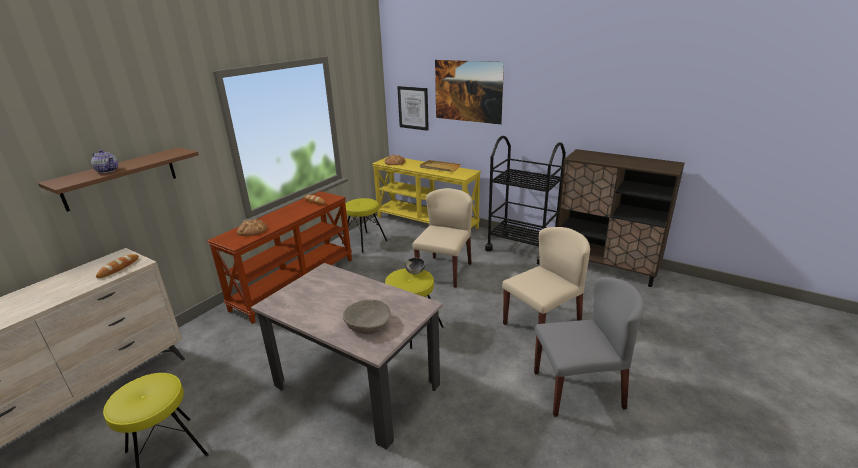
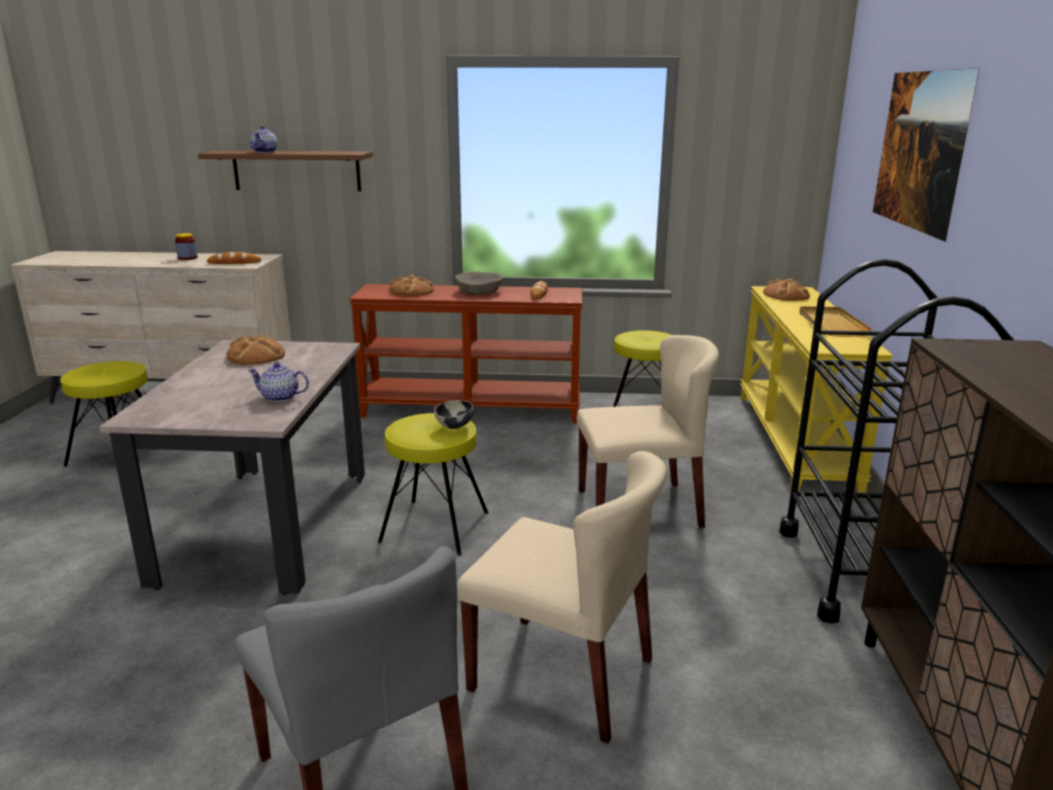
camera: 60 degrees right, 5 degrees down
(55, 286) = (187, 258): none -> jar
(306, 298) = (255, 356): none -> bread
(367, 324) = (200, 399): beige bowl -> beige bowl (479, 291)
(392, 297) = (280, 397): none -> teapot
(413, 108) = (854, 187): picture -> none

